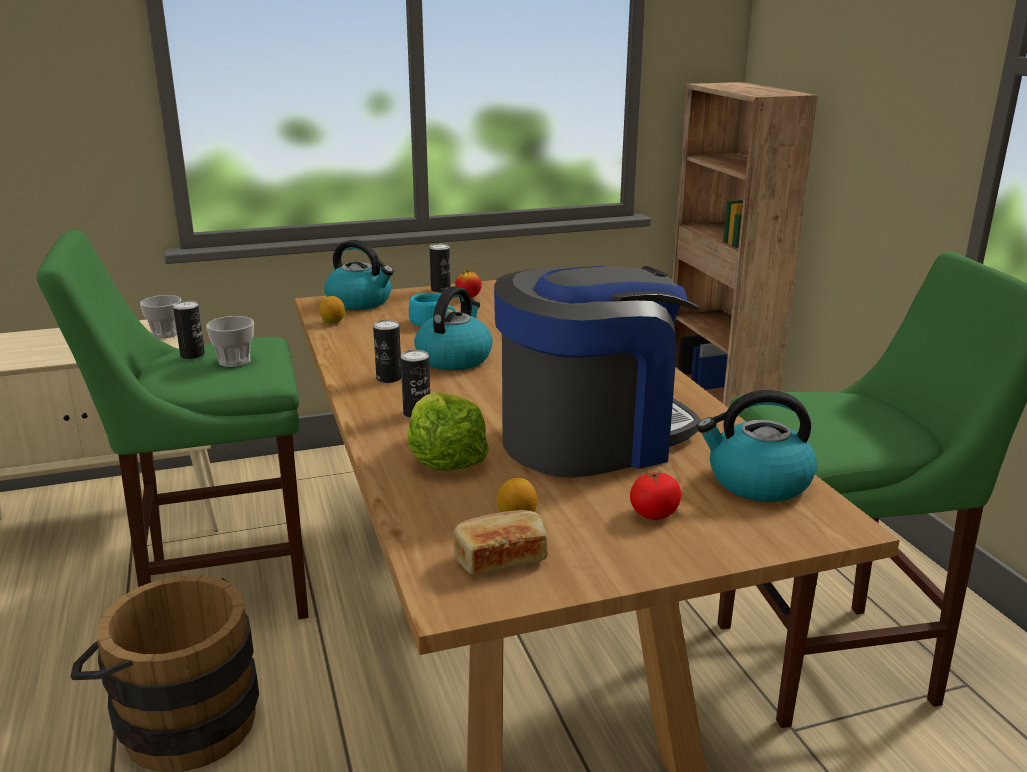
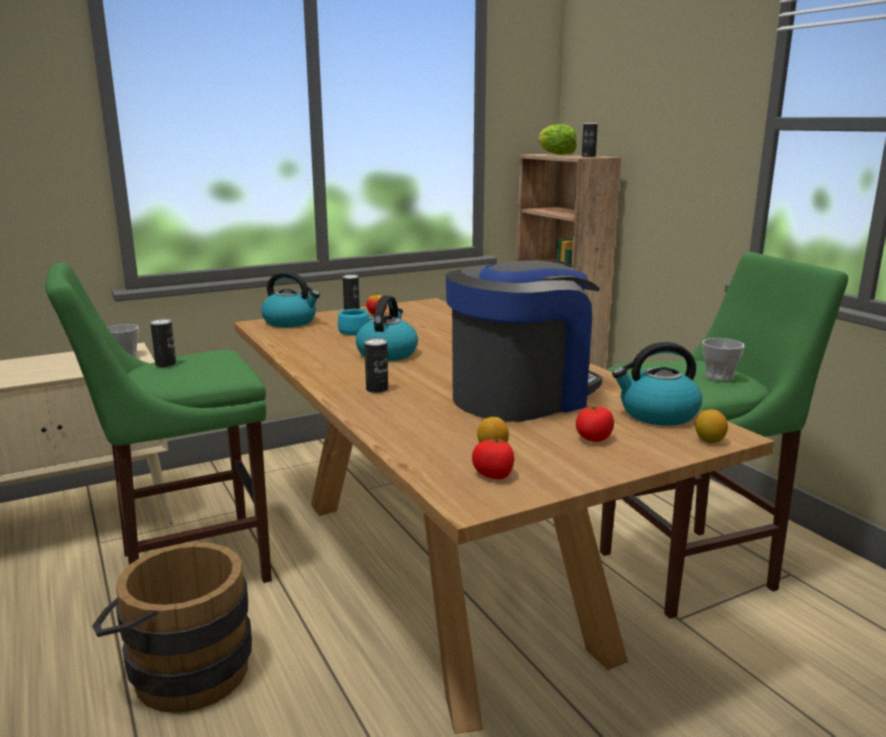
camera: 10 degrees left, 5 degrees down
(234, 361) = (204, 366): cup -> cup (719, 377)
(332, 322) = (275, 335): lemon -> lemon (709, 441)
(389, 378) = (342, 369): can -> can (588, 156)
(444, 458) = (415, 416): lettuce -> lettuce (555, 154)
(500, 558) = (493, 475): bread -> tomato

